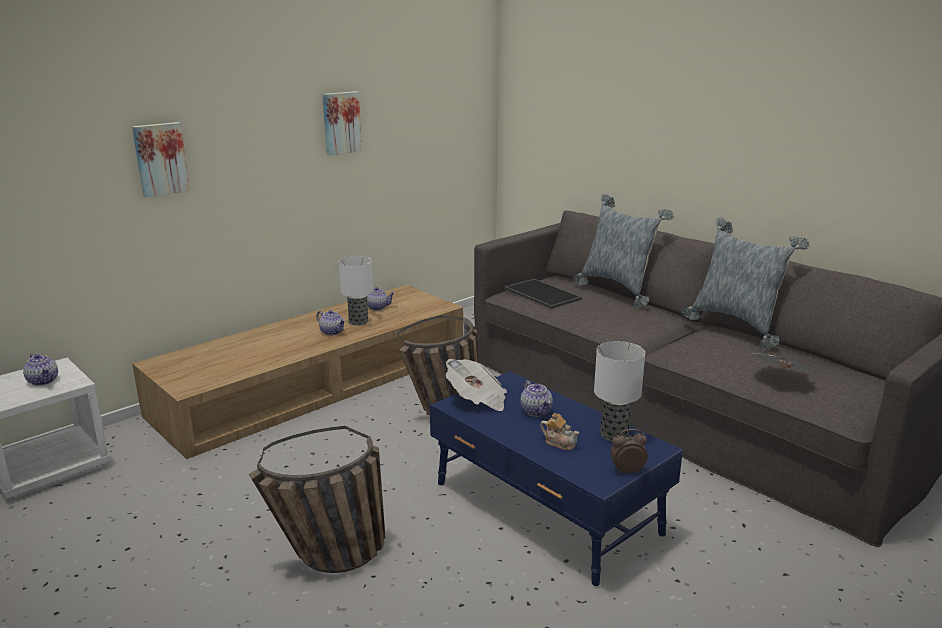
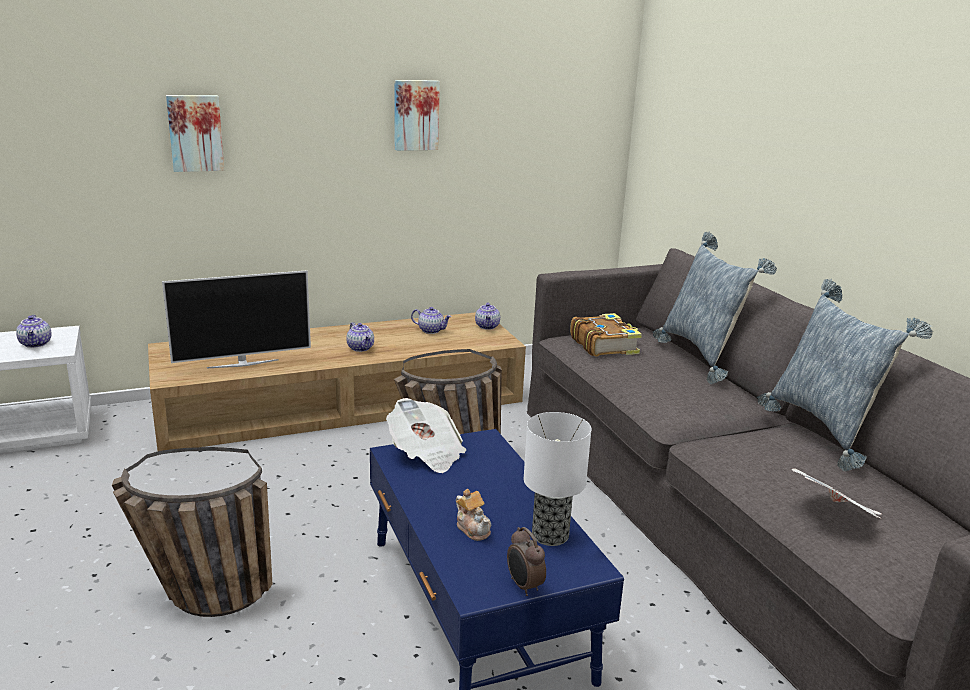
camera: 20 degrees right, 0 degrees up
(241, 363) = (243, 363): none -> television
(359, 322) = (398, 342): table lamp -> none
(536, 411) = (481, 483): teapot -> teapot (487, 326)
(540, 294) = (604, 345): tray -> book
(627, 471) = (524, 586): alarm clock -> alarm clock turned 135 degrees counterclockwise

